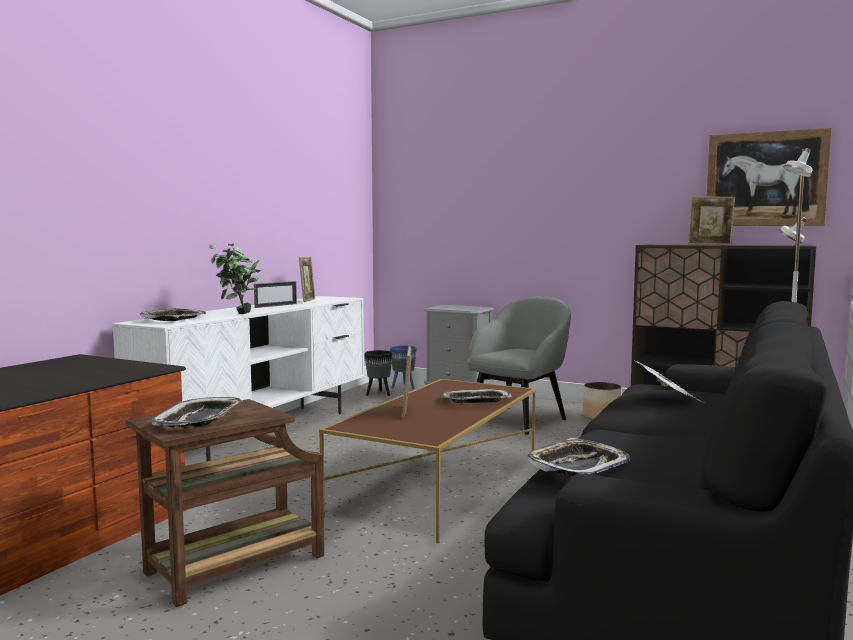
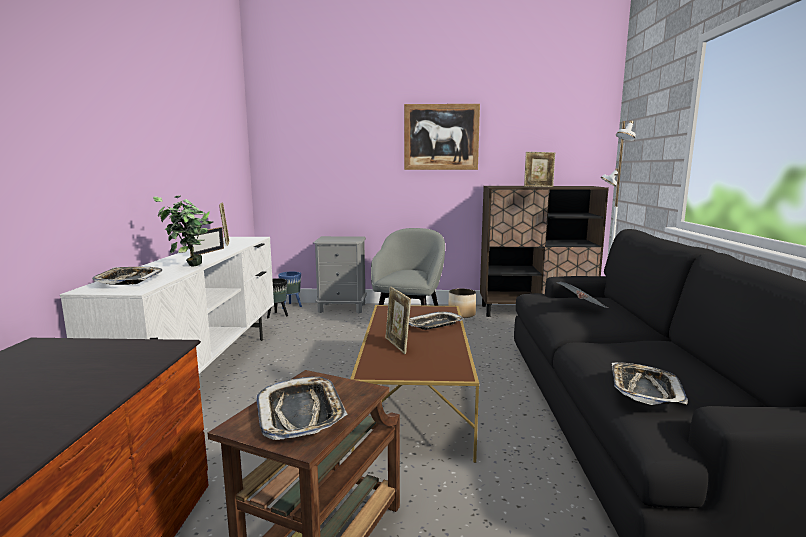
camera: 25 degrees left, 5 degrees up
(765, 179) = (562, 140): picture -> picture (441, 137)

